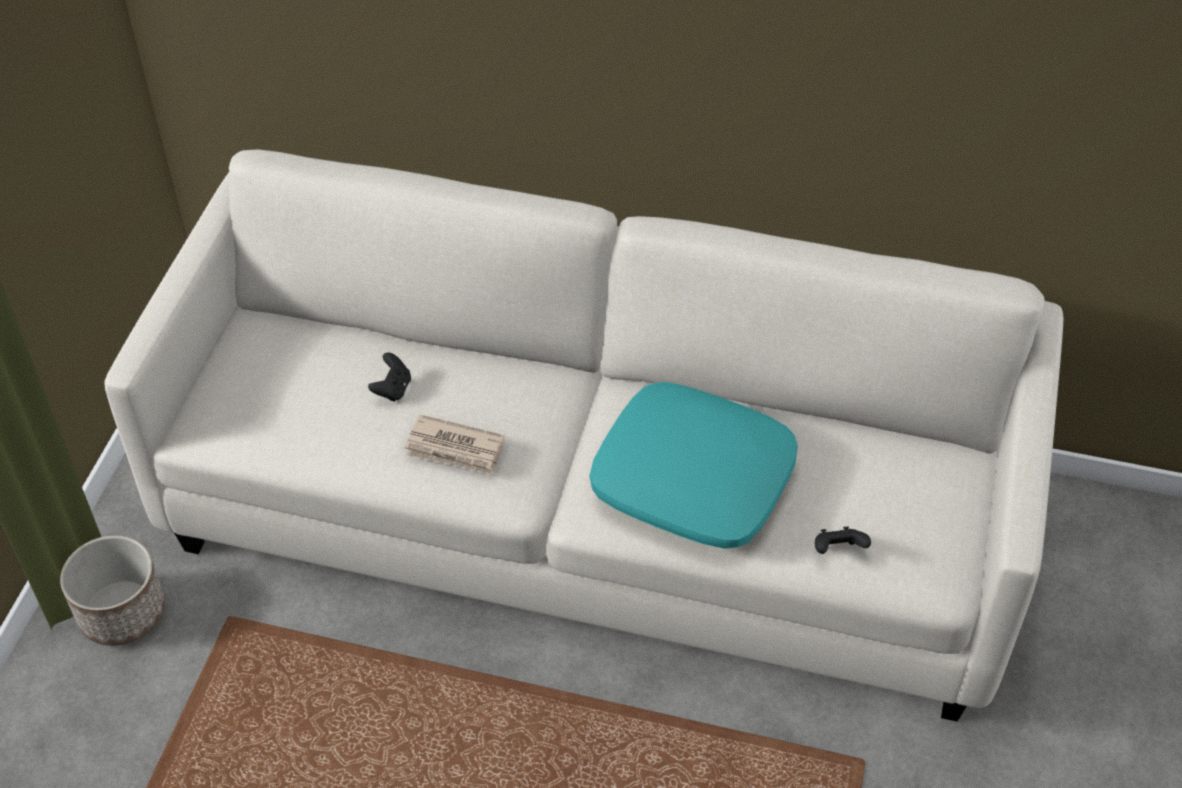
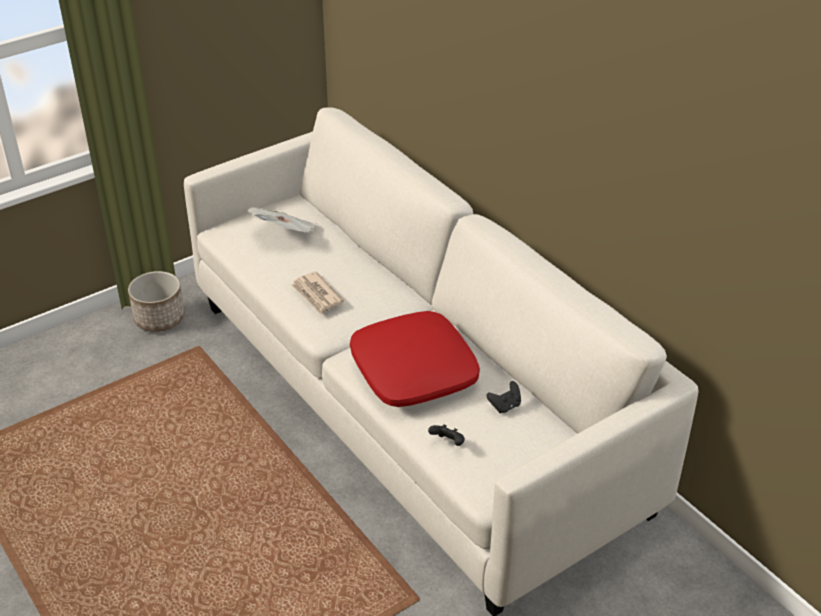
camera: 40 degrees right, 10 degrees down
(307, 383) = (286, 235): none -> newspaper
(392, 389) = (320, 256): black game controller -> black game controller (505, 406)
(693, 478) = (414, 370): turquoise pillow -> red pillow

